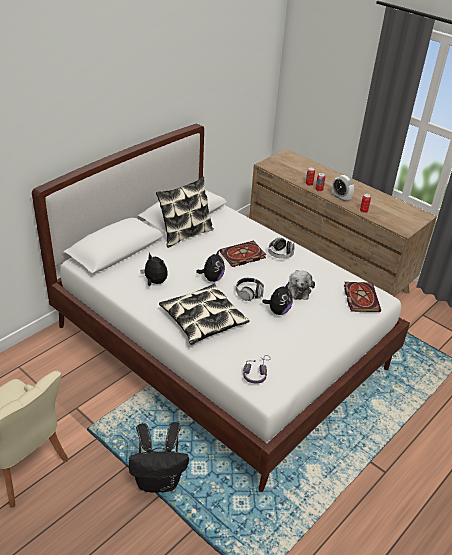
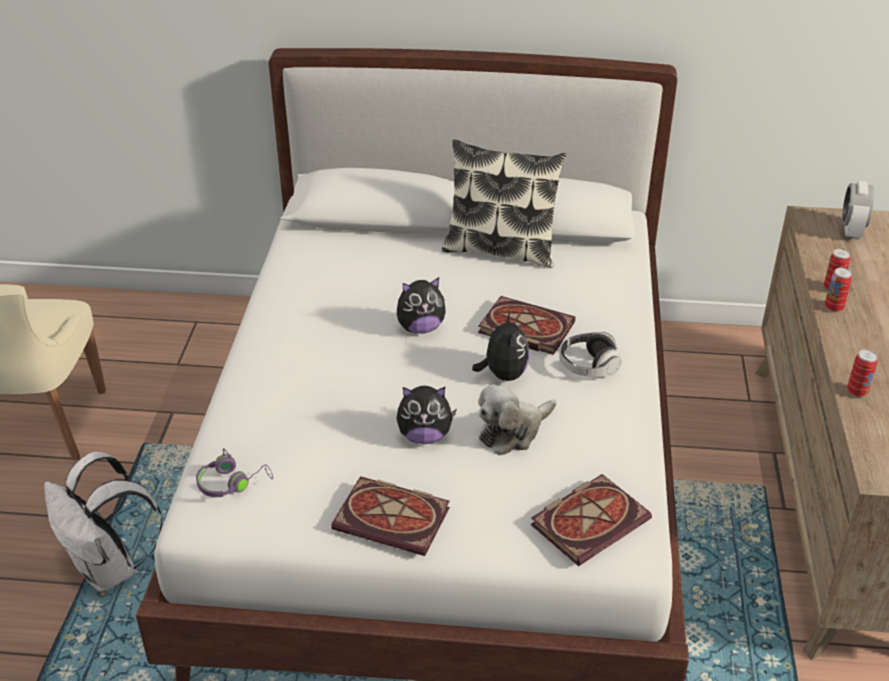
camera: 55 degrees right, 0 degrees up
(154, 282) = (342, 283): plush toy -> plush toy (503, 374)
(159, 480) = (110, 569): black backpack -> white backpack
(203, 320) = (306, 369): pillow -> none
(249, 294) = (428, 383): headphones -> none
(317, 341) = (395, 519): none -> book
(341, 198) = (854, 344): alarm clock -> alarm clock (851, 231)

